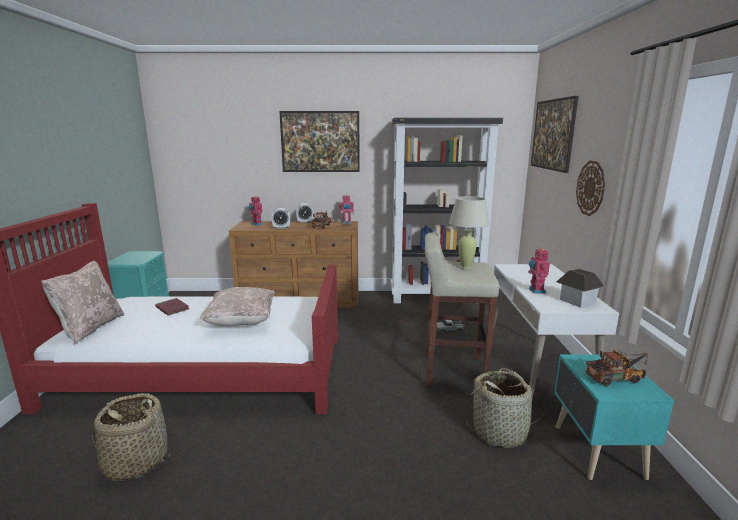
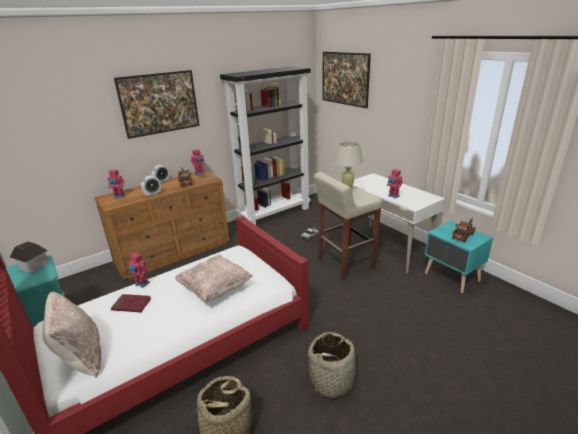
camera: 35 degrees left, 10 degrees up
(202, 298) = (141, 284): none -> toy robot
(500, 432) = (406, 289): basket -> basket (332, 380)
(577, 301) = (419, 196): toy house -> toy house (34, 265)
(591, 188) = (393, 119): wall clock -> none

